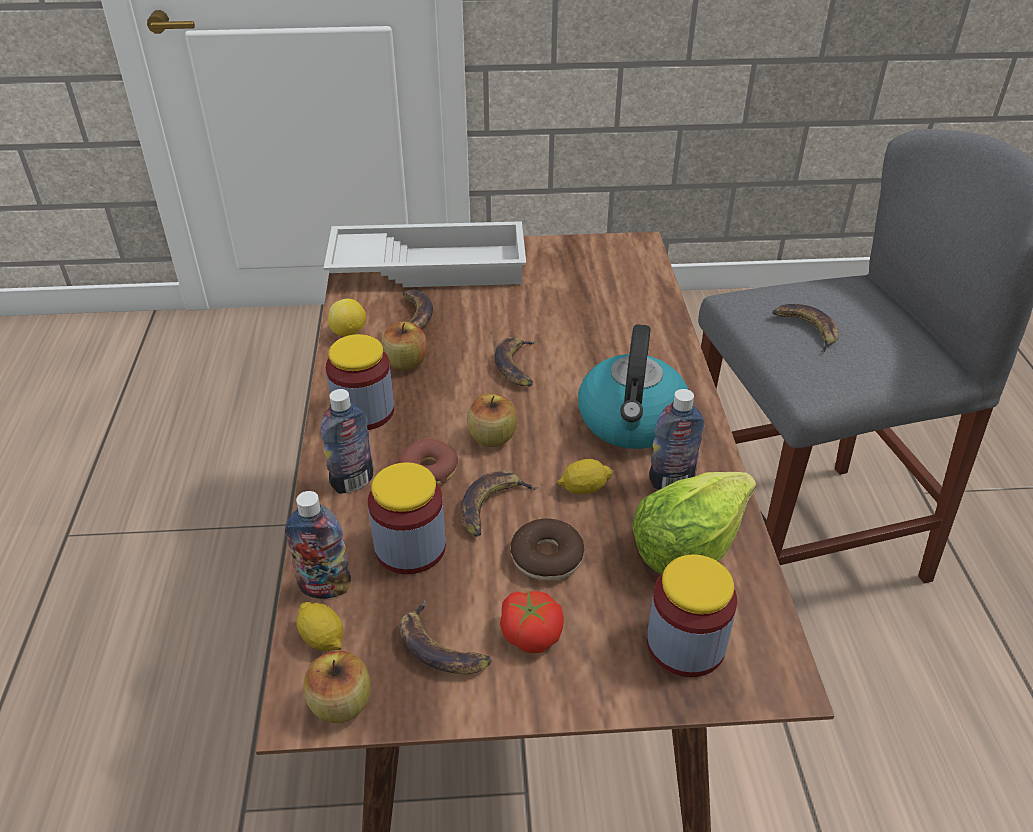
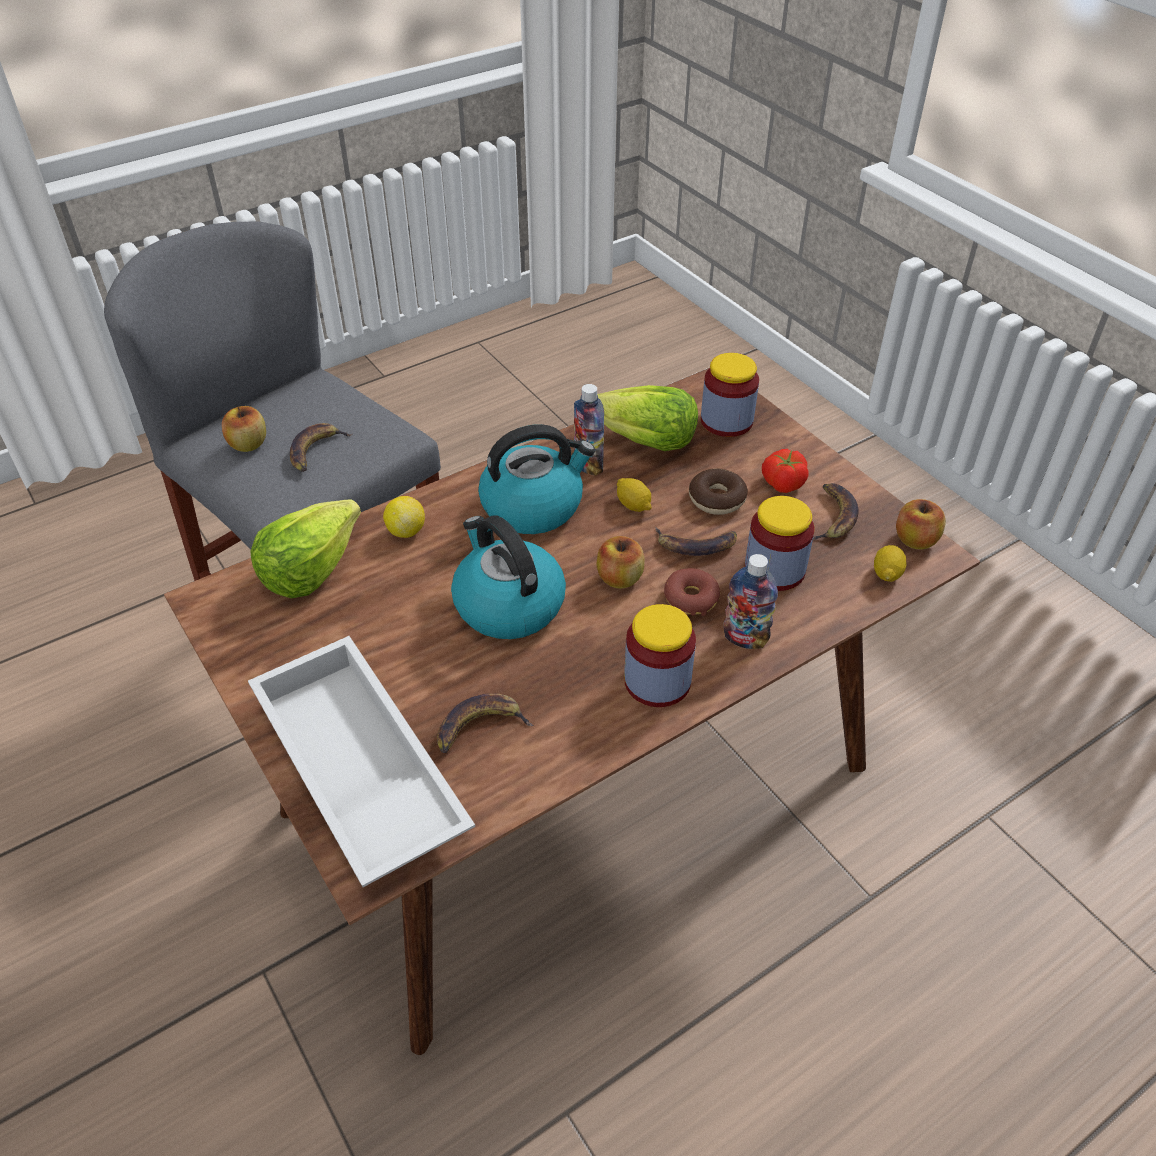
camera: 120 degrees left, 5 degrees up
(325, 587) = (851, 596): bottle -> none
(349, 333) = (546, 768): lemon -> lemon (406, 531)
(405, 363) = (562, 690): apple -> apple (248, 444)
(517, 366) = (507, 604): banana -> kettle
(638, 289) = (310, 568): none -> lettuce

